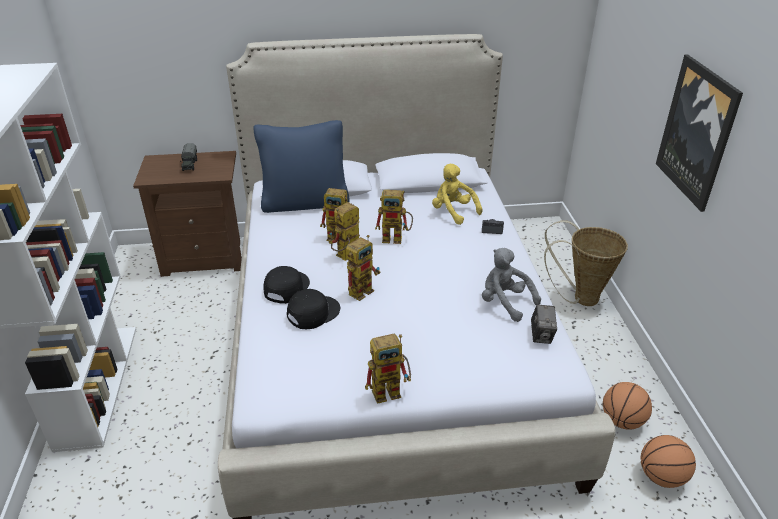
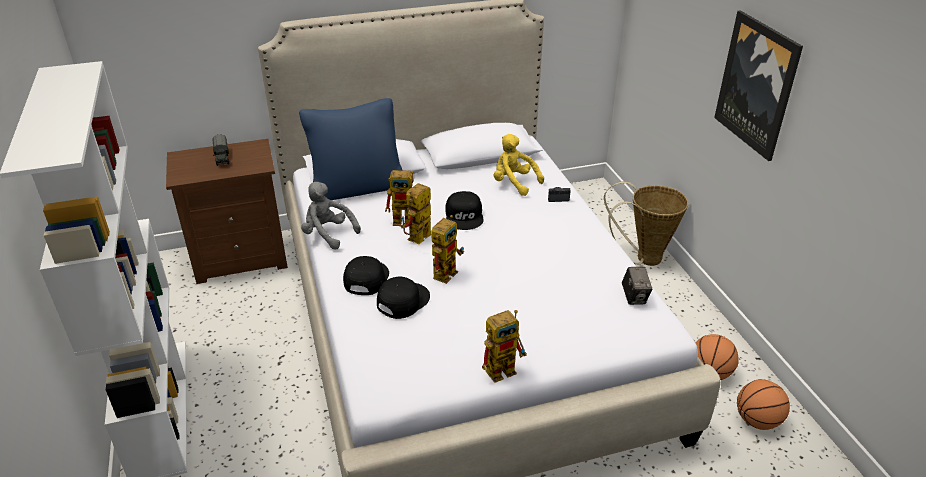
camera: 10 degrees left, 0 degrees up
(397, 238) = (465, 216): toy robot -> black cap
(505, 302) = (590, 269): grey plush toy -> grey plush toy (328, 234)

